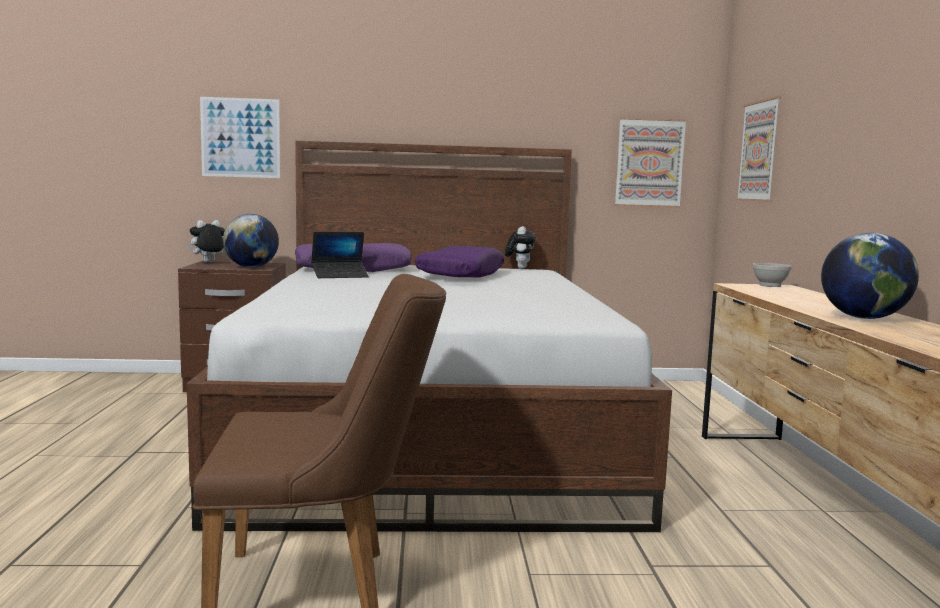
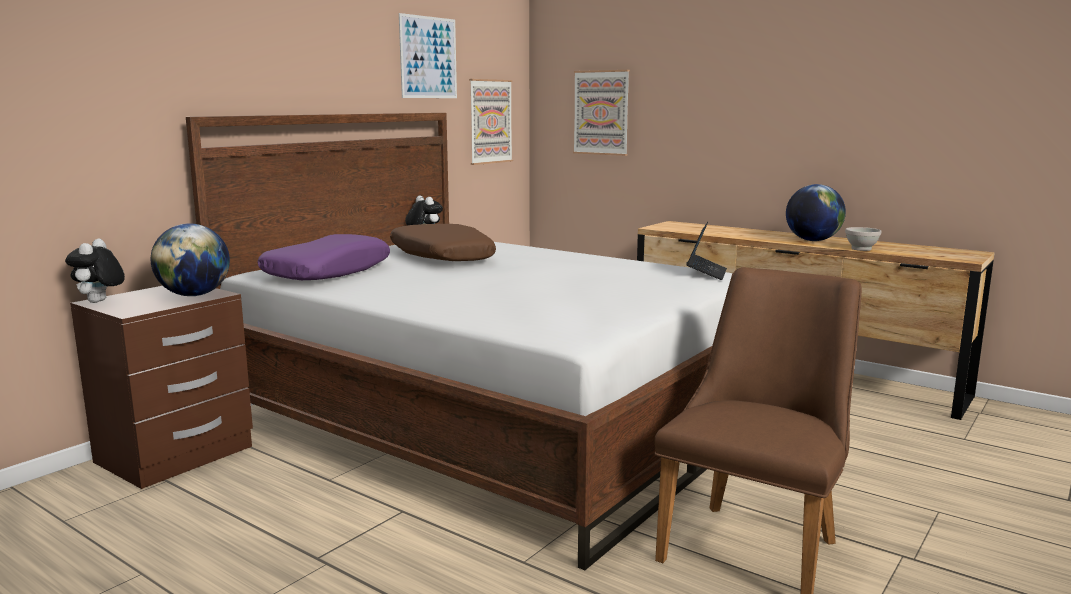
camera: 50 degrees left, 5 degrees up
(240, 137) = (102, 115): picture -> picture (428, 57)
(340, 276) = (371, 282): laptop -> laptop (706, 273)
(460, 275) = (440, 257): purple pillow -> brown pillow
(770, 285) = (669, 224): white bowl -> white bowl (862, 249)

